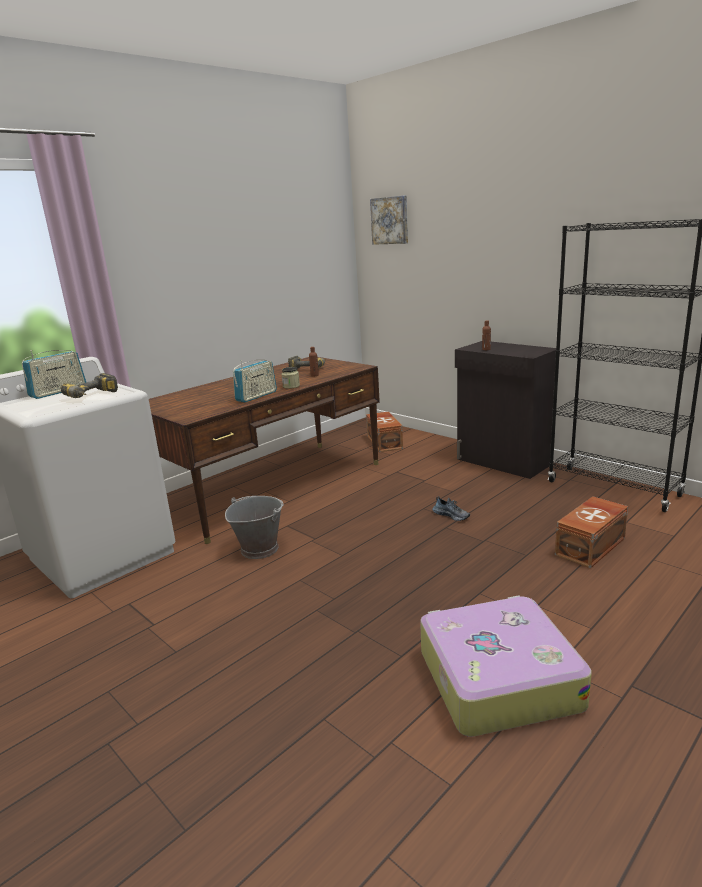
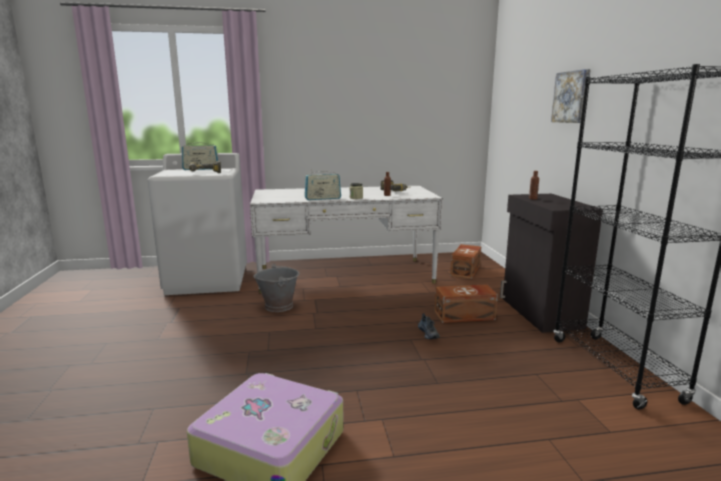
camera: 35 degrees right, 5 degrees down
(272, 487) = (345, 275): brown desk -> white desk
(390, 220) = (511, 80): picture -> picture (572, 97)
(591, 546) = (505, 402): brown storage box -> brown storage box (465, 315)

